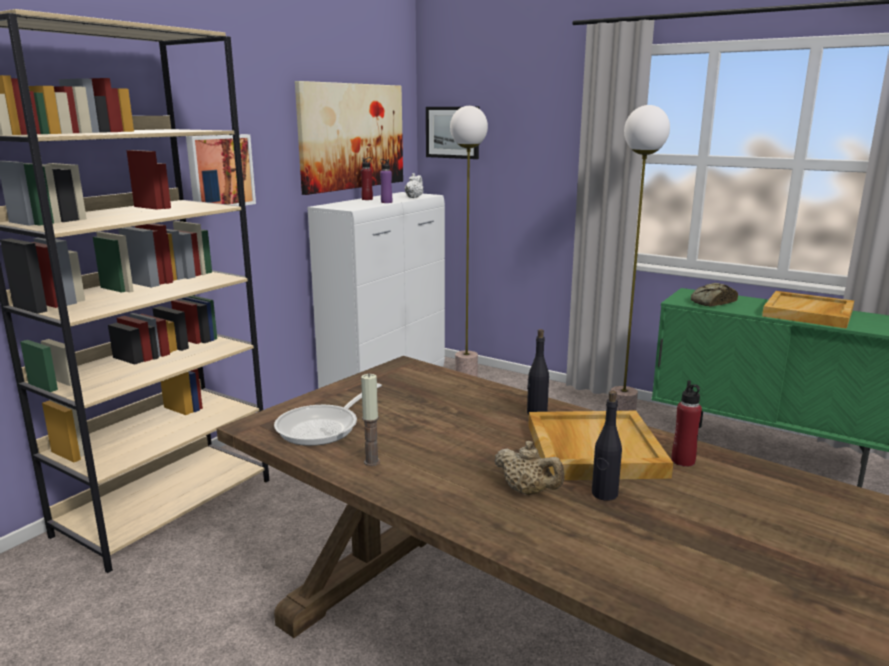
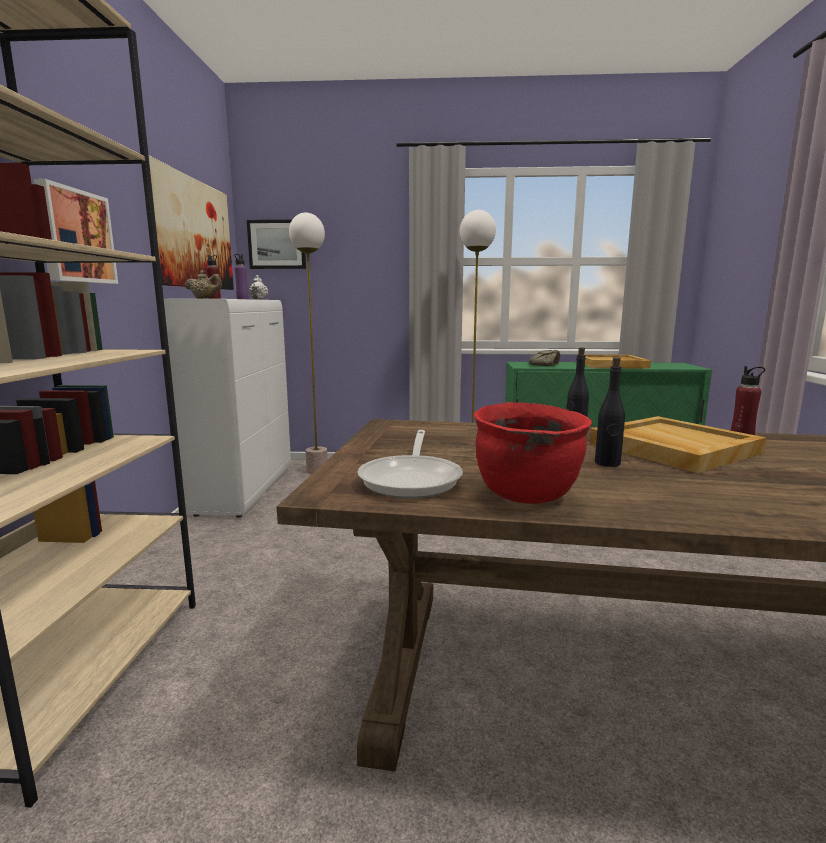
camera: 30 degrees left, 5 degrees down
(371, 462) = (527, 494): candle -> red cooking pot
(528, 491) = (706, 483): beige teapot -> beige teapot (205, 298)
(604, 494) = (756, 472): black bottle -> black bottle (607, 463)

